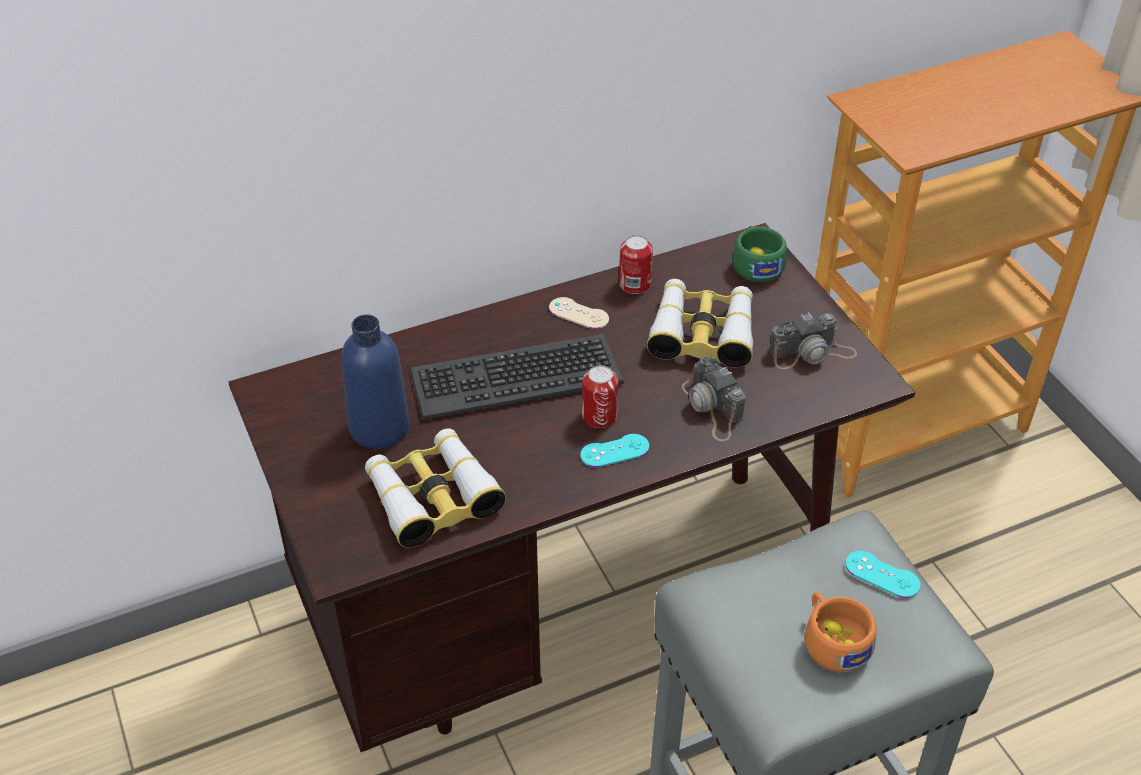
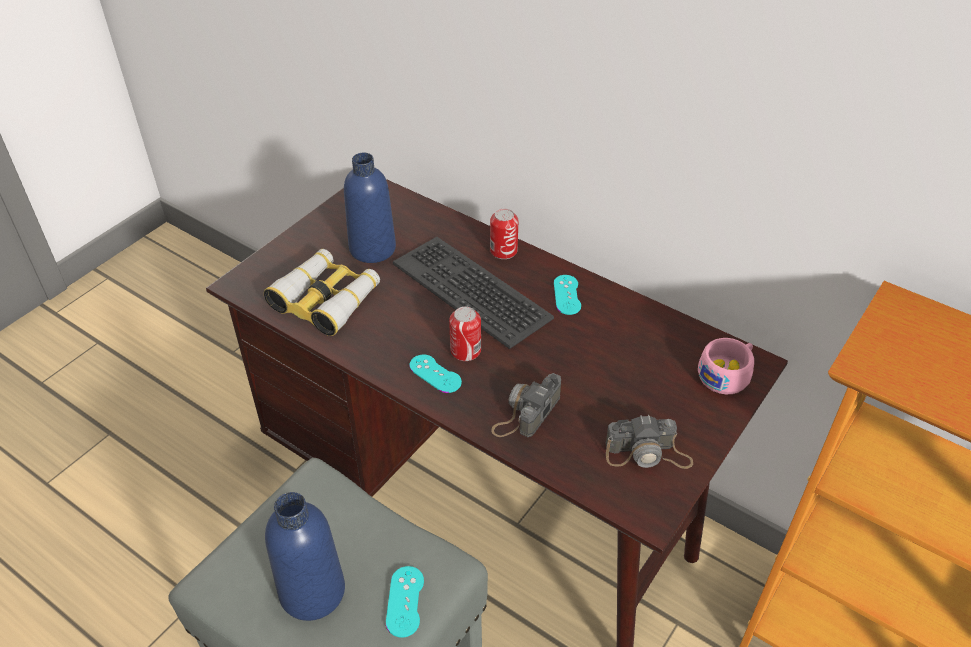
camera: 60 degrees right, 0 degrees up
(579, 313) = (567, 295): beige game controller -> turquoise game controller
(634, 284) = (629, 311): can -> can (503, 251)
(702, 332) = (609, 373): binoculars -> none
(756, 263) = (727, 374): green cup -> pink cup
(812, 353) = (647, 454): camera -> camera turned 45 degrees counterclockwise
(833, 640) = (312, 591): orange cup -> blue bottle

